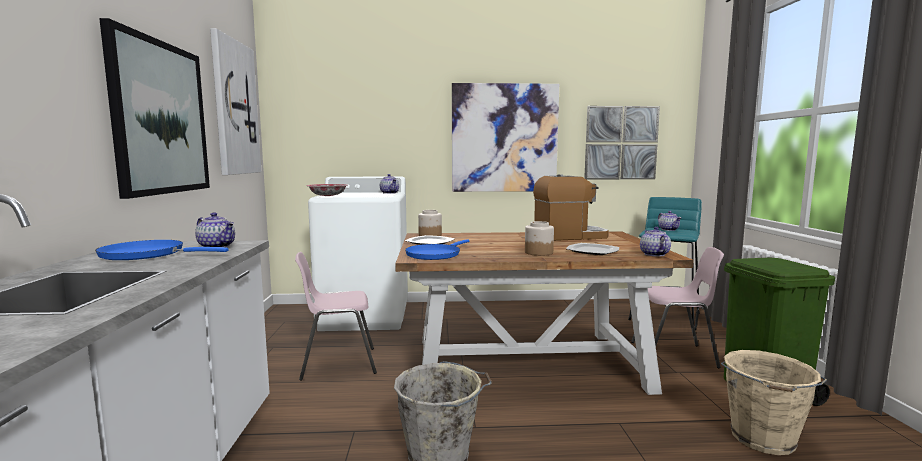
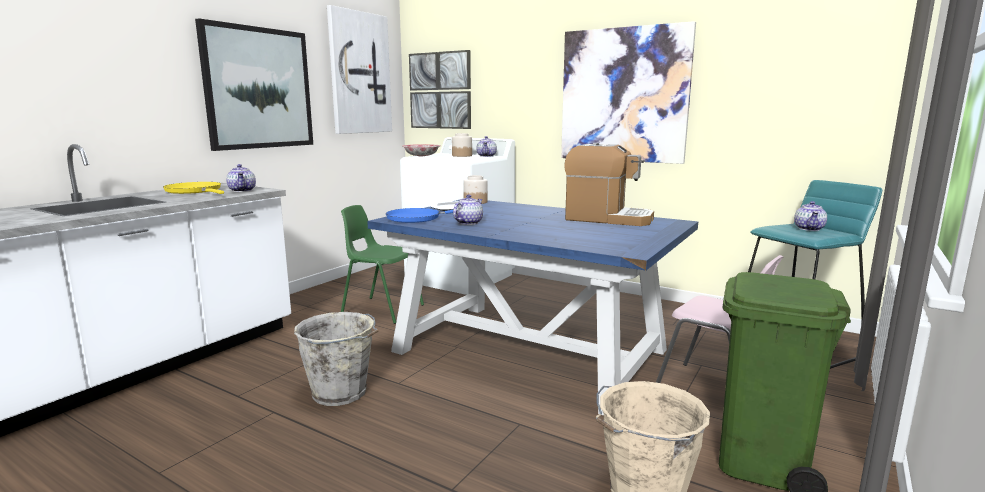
camera: 35 degrees right, 5 degrees up
(148, 254) = (195, 191): blue frying pan -> yellow frying pan
(338, 363) = (382, 309): pink chair -> green chair
(525, 363) = (528, 350): brown dining table -> blue dining table
(538, 252) = (508, 229): jar -> jar (462, 155)
(593, 251) = (568, 235): plate -> none
(621, 143) = (786, 100): picture -> picture (440, 90)
(653, 254) = (621, 248): teapot -> teapot (468, 223)

